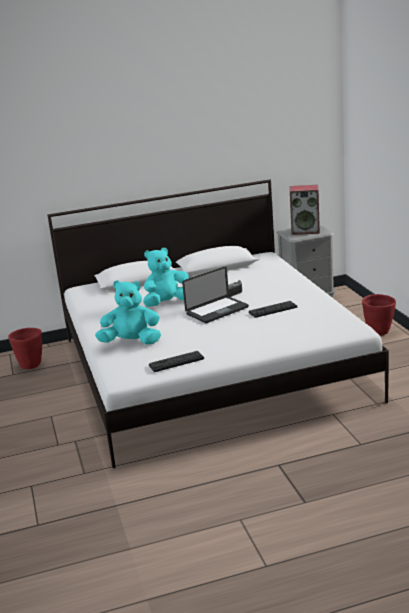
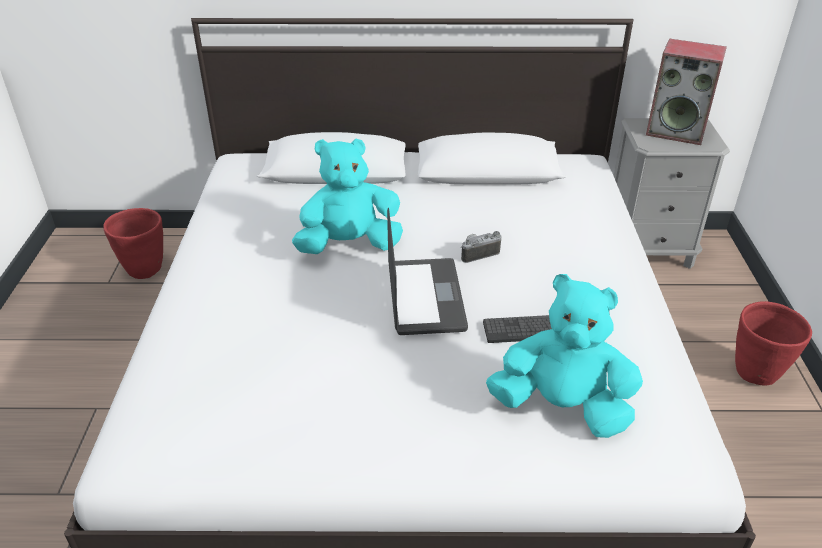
camera: 15 degrees right, 15 degrees up
(131, 342) = (219, 343): turquoise plush toy -> turquoise plush toy (562, 407)
(176, 362) = (258, 445): keyboard -> none
(217, 311) = (425, 297): laptop -> laptop turned 75 degrees counterclockwise

